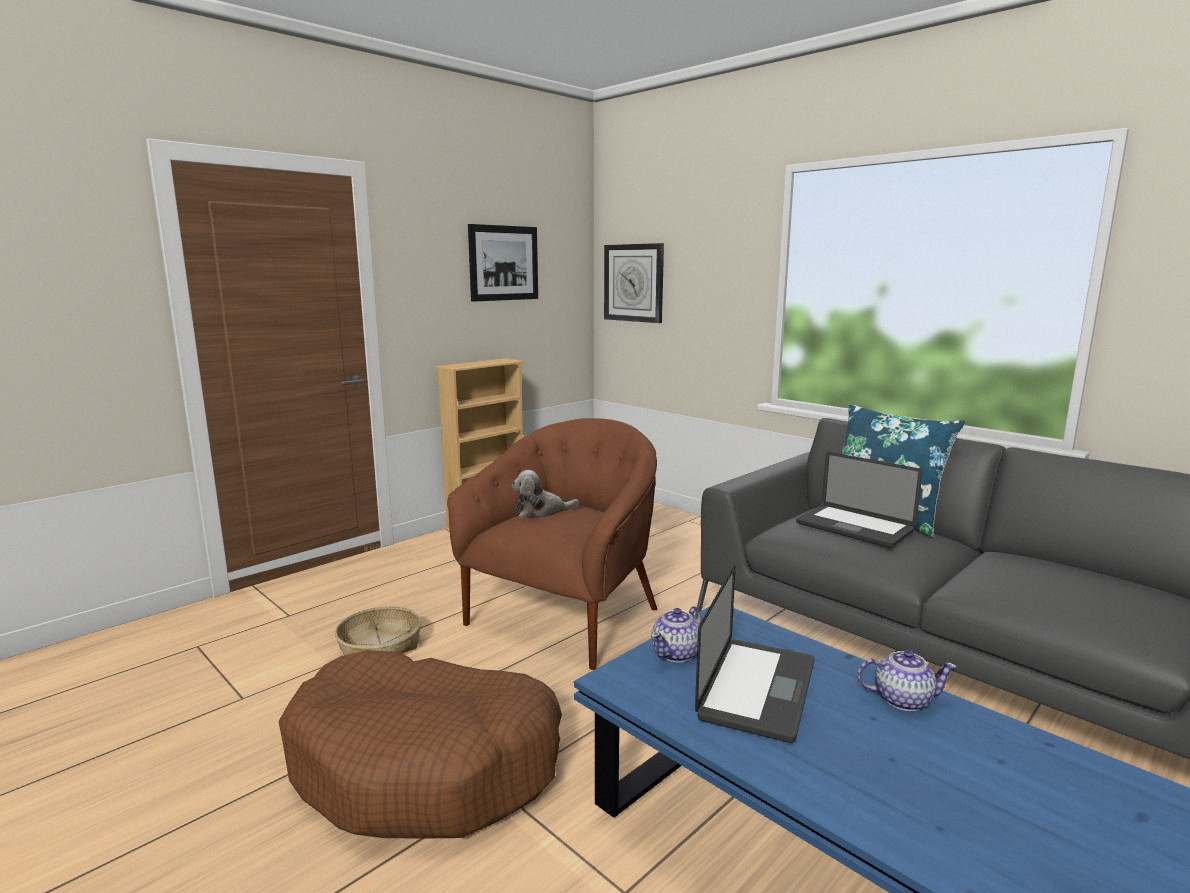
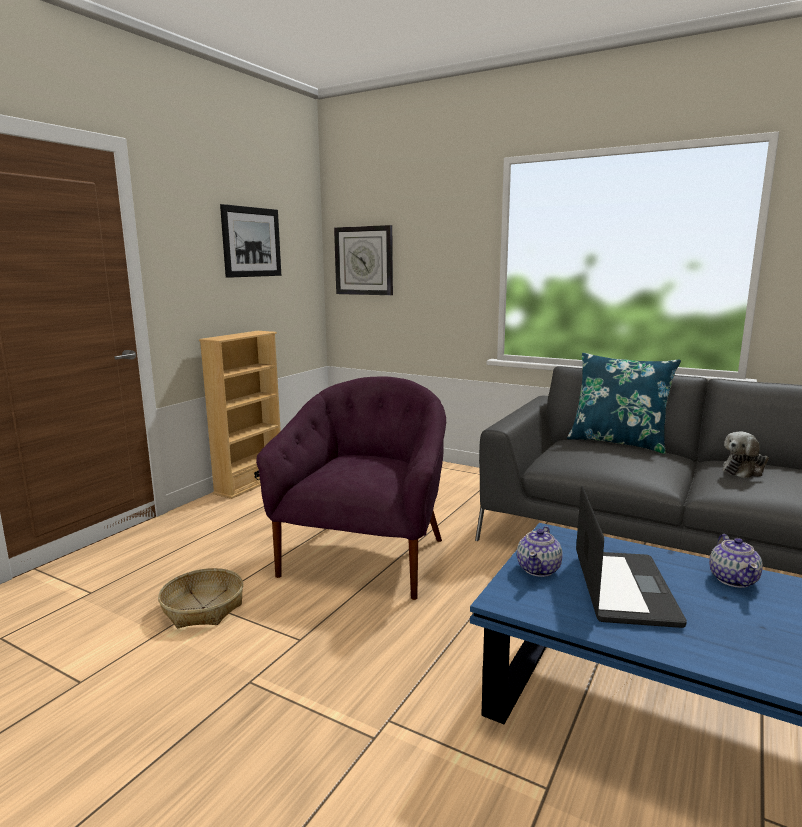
camera: 15 degrees left, 0 degrees up
(426, 765) = (308, 712): brown dog bed -> none
(541, 512) = (342, 463): plush toy -> plush toy (744, 470)
(565, 616) = (366, 557): brown armchair -> purple armchair
(854, 527) = (607, 452): laptop -> none
(902, 699) = (733, 579): teapot -> teapot turned 105 degrees clockwise

